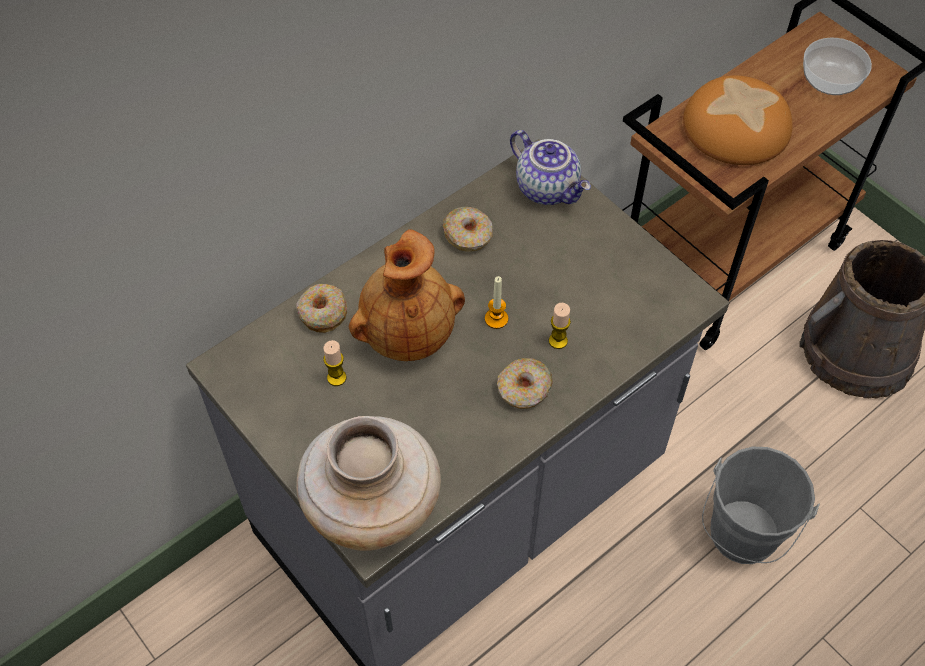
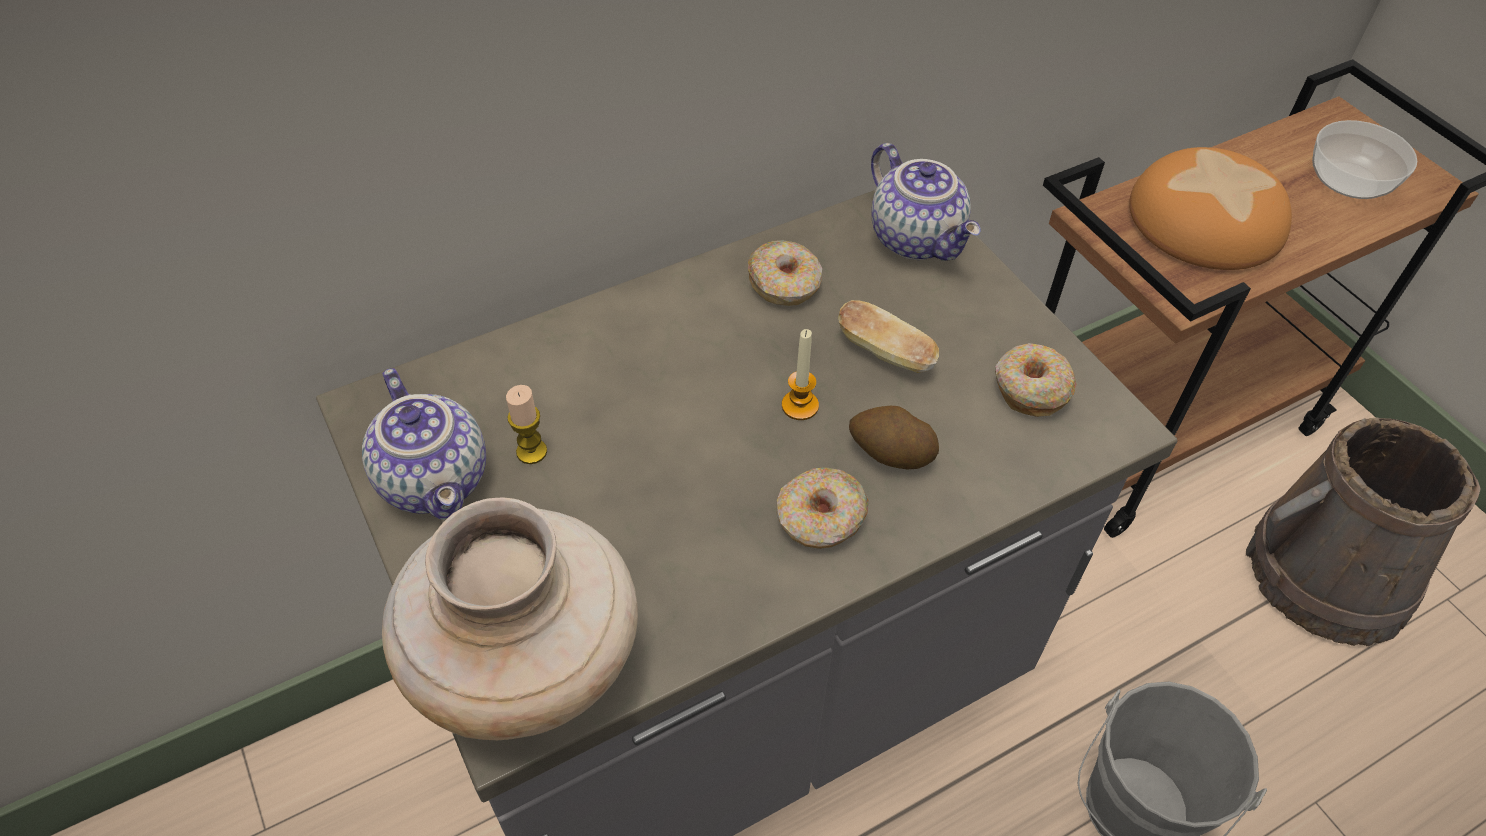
camera: 10 degrees right, 5 degrees down
(283, 406) = (437, 480): none -> teapot
(322, 313) = (539, 356): donut -> donut (1030, 388)
(407, 334) = (658, 405): brown vase -> none
(542, 274) = (884, 353): none -> bread
(558, 341) = (890, 453): candle -> potato

